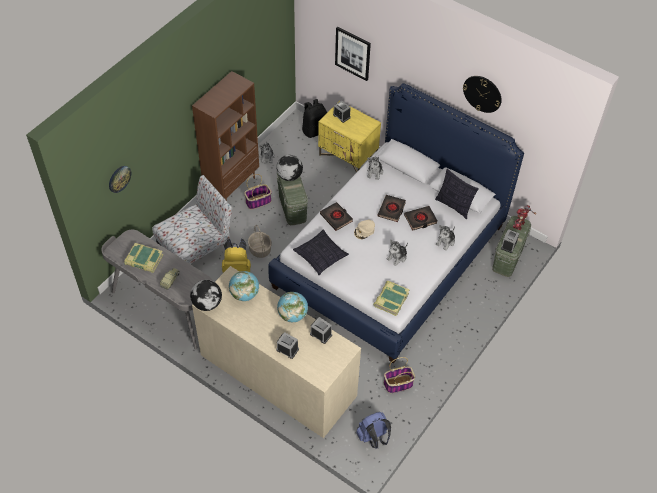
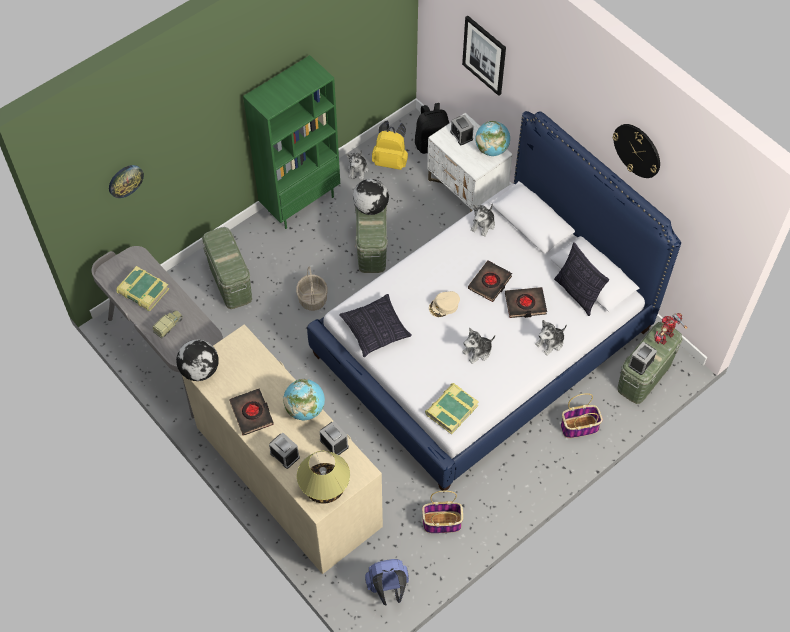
camera: 15 degrees right, 5 degrees up
(196, 249) = (230, 282): chair -> green storage box
(232, 186) = (300, 203): brown bookcase -> green bookcase
(237, 269) = (275, 319): yellow backpack -> yellow backpack (391, 161)
(244, 294) = (251, 367): globe -> globe (491, 149)
(258, 201) = (329, 231): basket -> basket (580, 426)
(323, 366) = (325, 487): none -> table lamp
(336, 218) = (412, 280): black book -> black book (252, 413)
(348, 156) = (467, 189): yellow nightstand -> white nightstand

